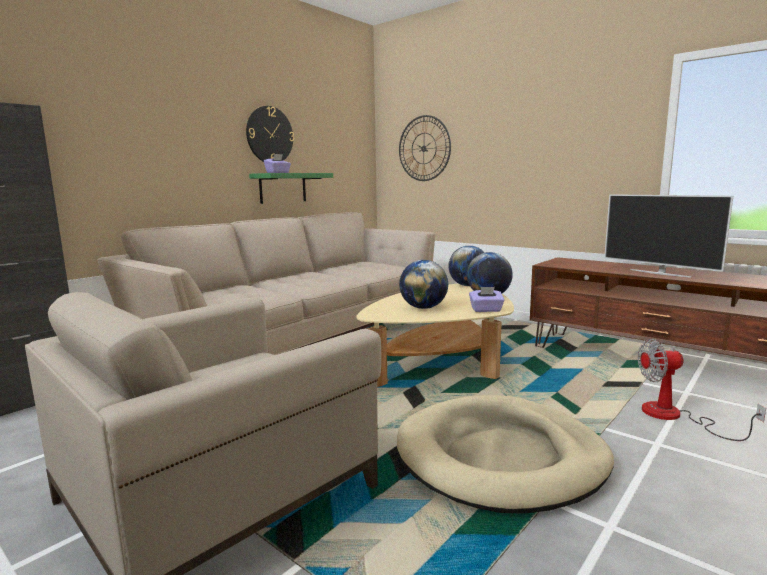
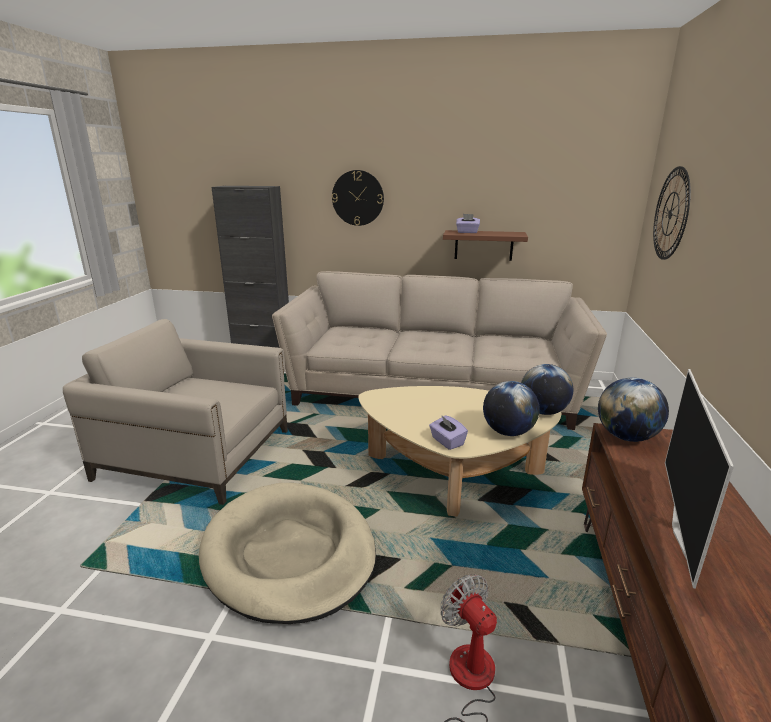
camera: 60 degrees right, 10 degrees up
(269, 135) = (475, 192): wall clock -> wall clock (358, 198)
(283, 188) = (483, 245): green shelf -> brown shelf
(423, 308) = (420, 410): globe -> globe (626, 437)

